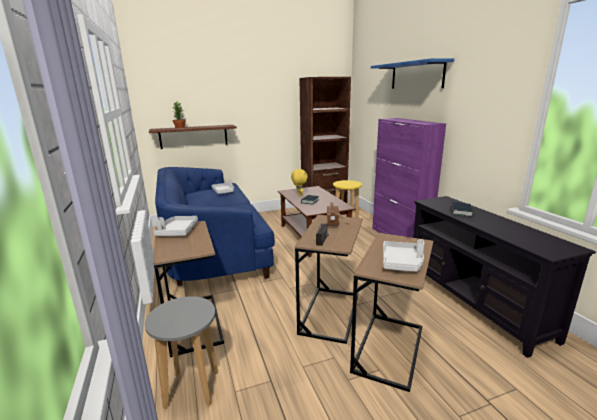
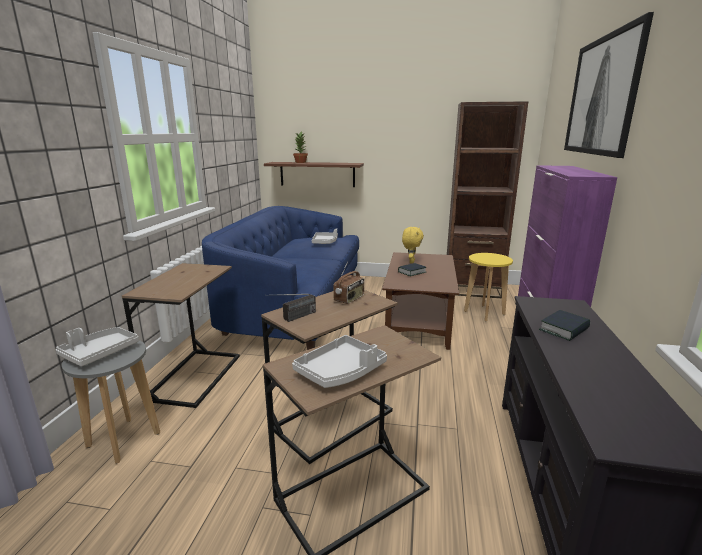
camera: 30 degrees right, 0 degrees up
(177, 231) = (190, 271): grey tray -> grey tray (99, 353)
(416, 75) = (601, 96): blue shelf -> picture

